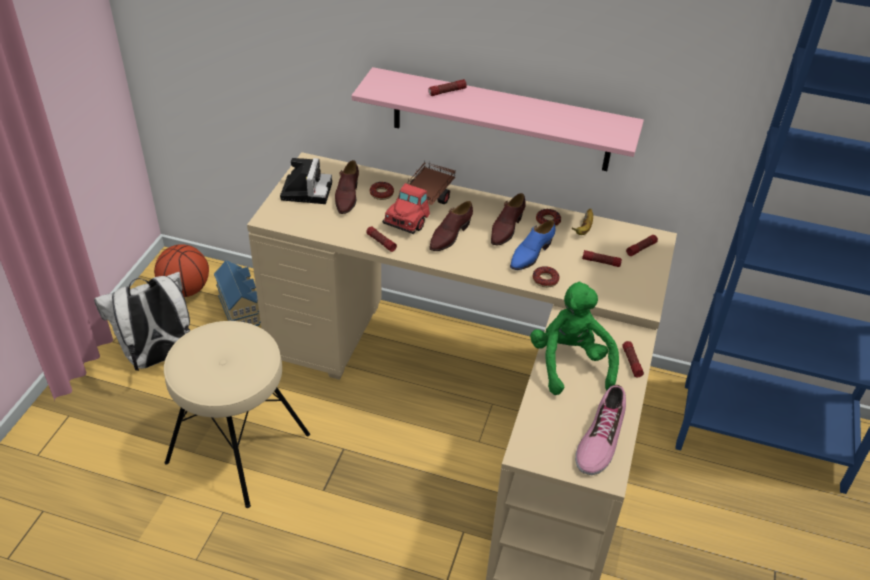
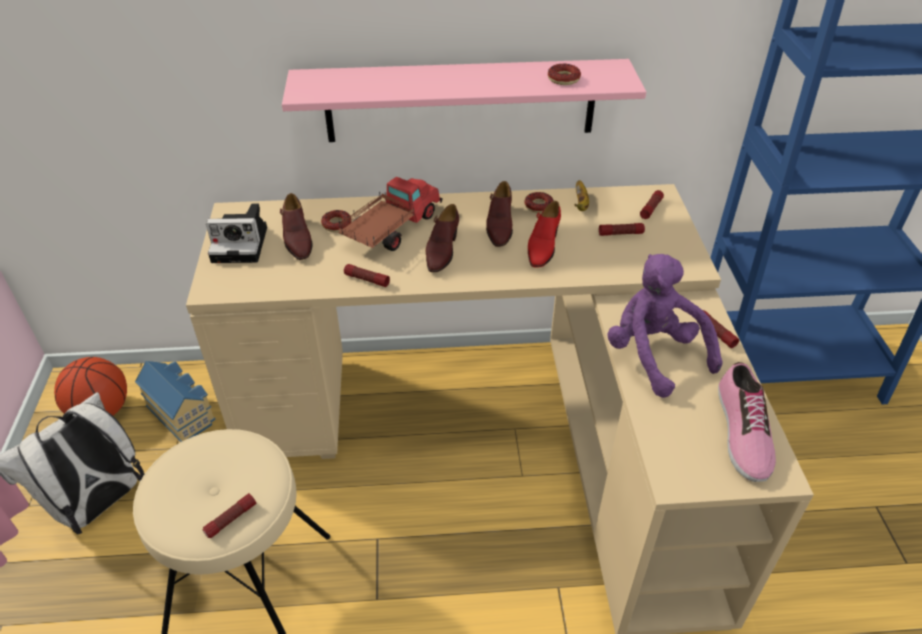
camera: 20 degrees left, 0 degrees up
(306, 190) = (242, 244): camera -> camera turned 105 degrees clockwise
(420, 208) = (391, 229): toy truck -> toy truck turned 150 degrees counterclockwise
(447, 92) = (396, 77): flashlight -> flashlight (231, 519)
(530, 254) = (542, 246): blue shoe -> red shoe
(545, 280) = (576, 269): donut -> donut (563, 79)
(570, 363) = (653, 355): green plush toy -> purple plush toy

